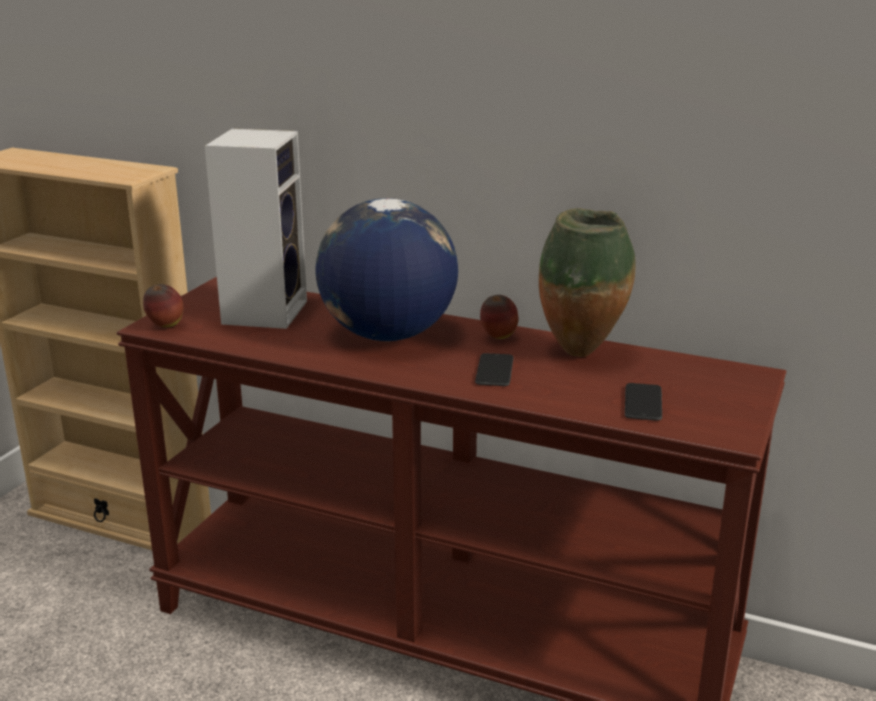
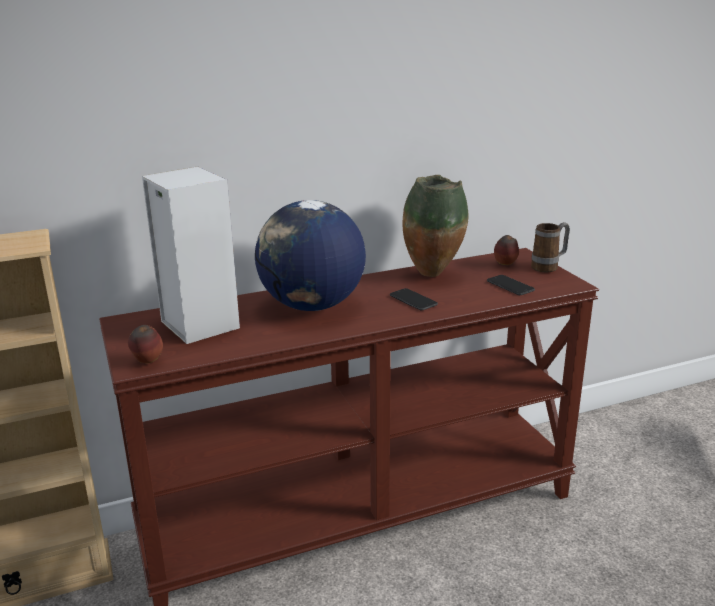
camera: 45 degrees left, 0 degrees up
(498, 338) = (375, 283): apple -> apple (505, 265)
(754, 403) = (549, 267): none -> mug

